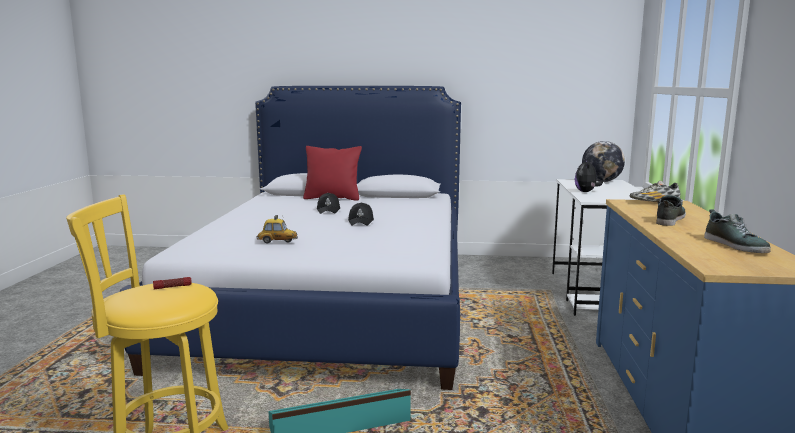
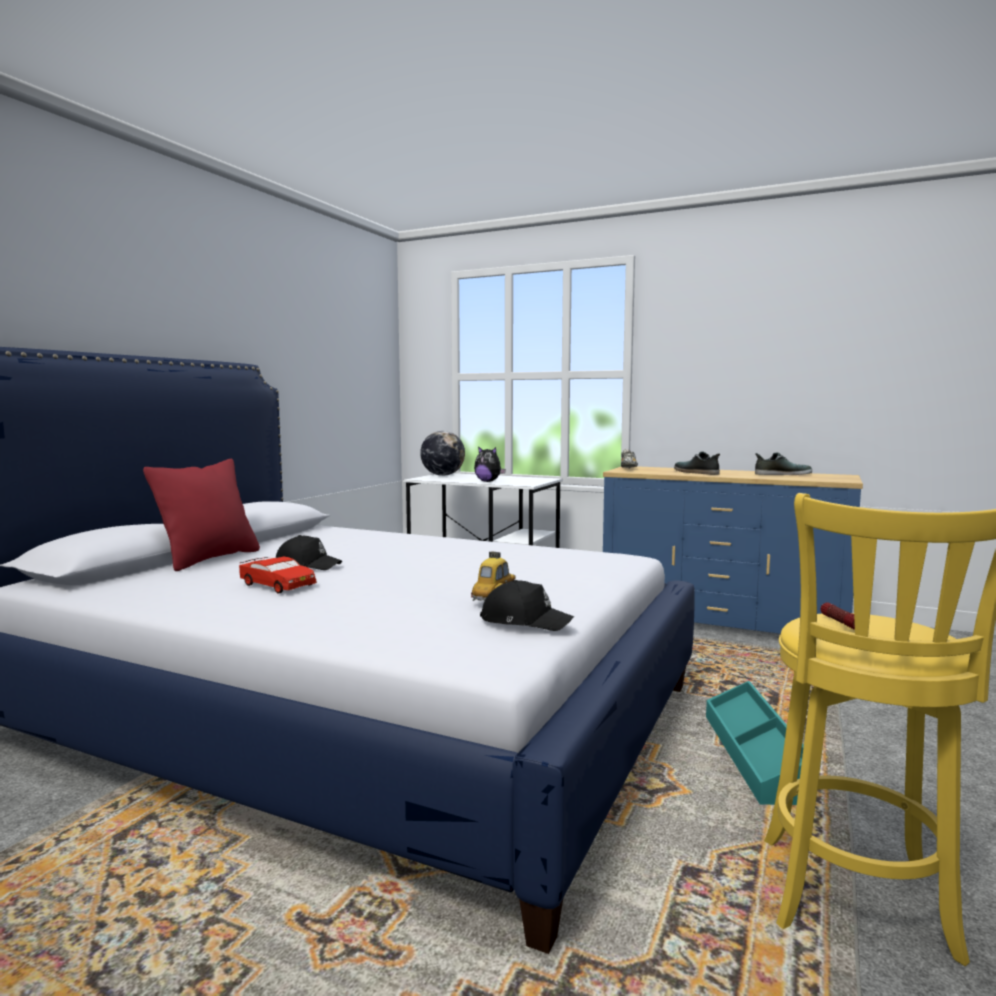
camera: 70 degrees left, 5 degrees down
(285, 212) = (277, 585): none -> red toy car
(361, 221) = (411, 559): black cap -> black cap (525, 621)

